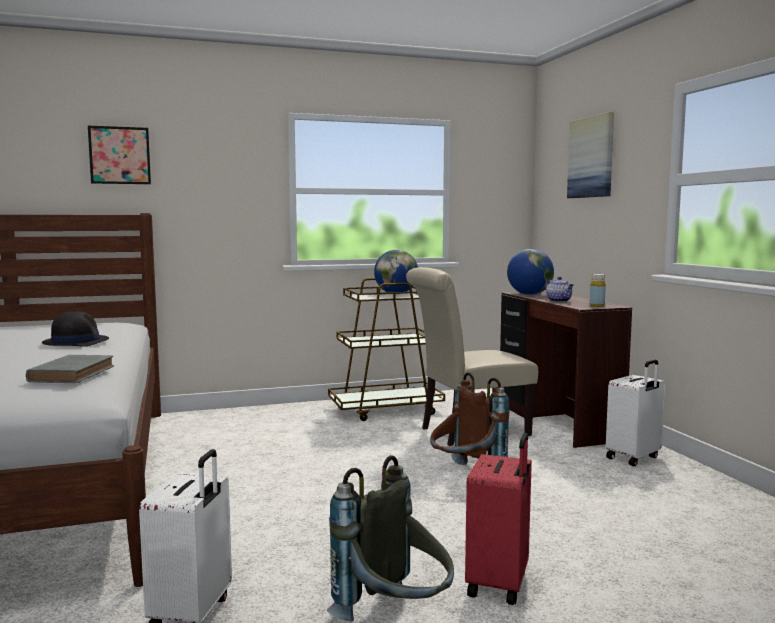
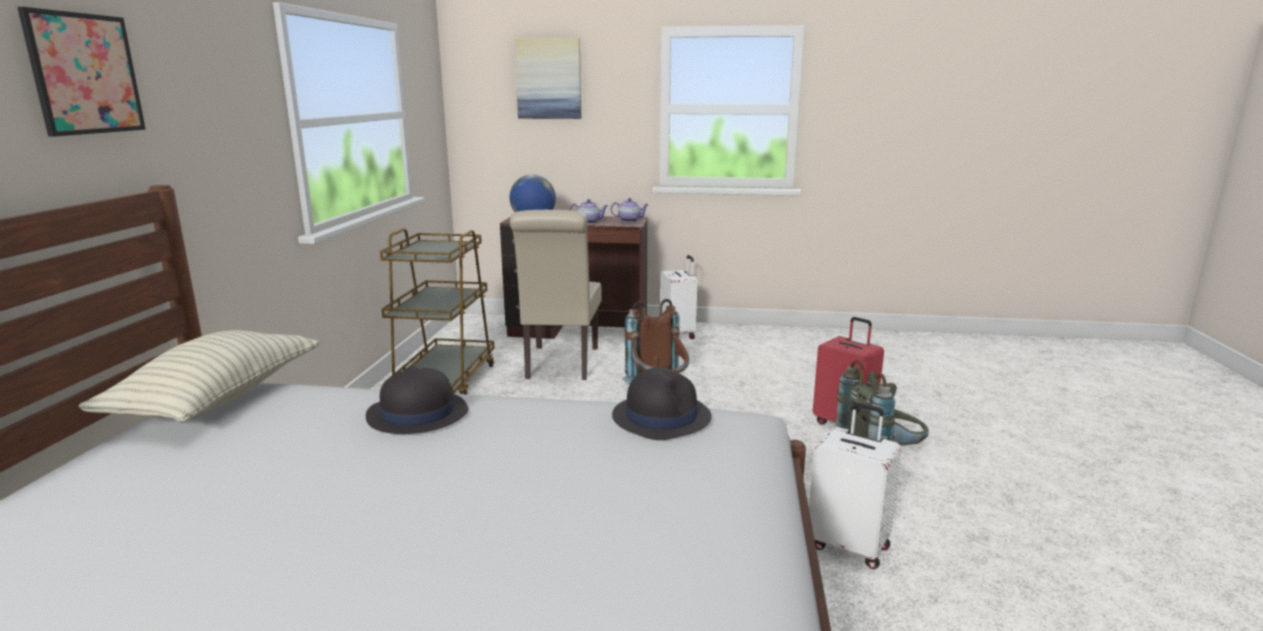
camera: 65 degrees left, 10 degrees up
(73, 373) = (661, 416): grey book -> black hat
(102, 323) = (217, 399): none -> pillow
(396, 294) = (427, 245): globe -> none
(597, 305) = (630, 220): yellow bottle -> teapot

